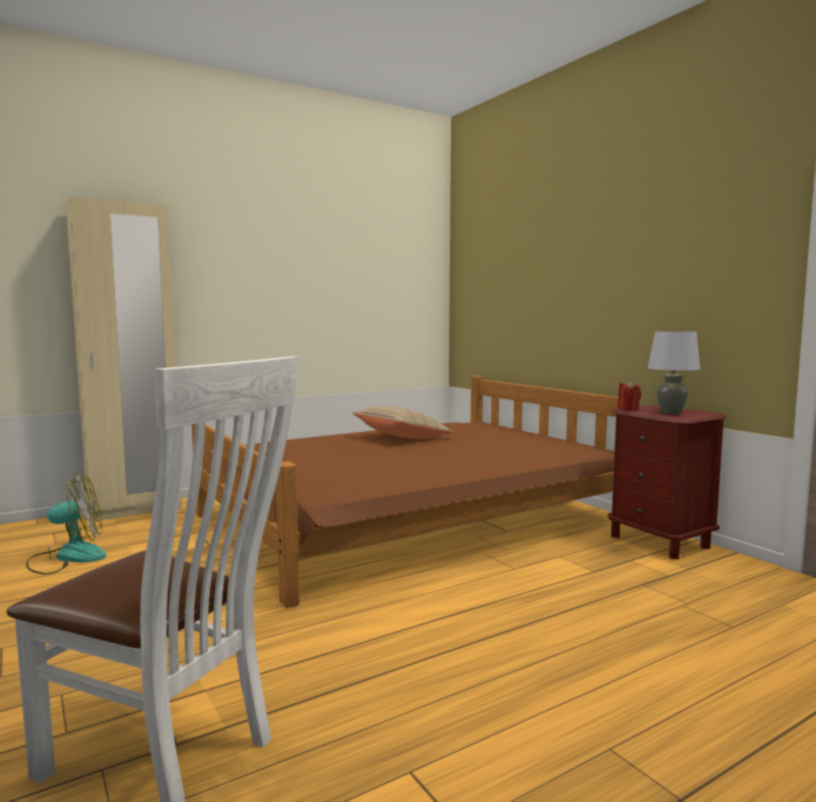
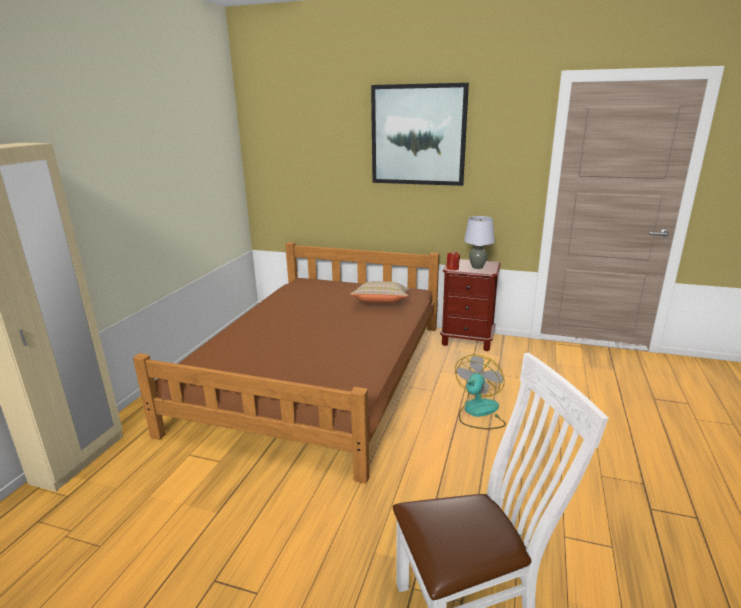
camera: 40 degrees left, 15 degrees up
(68, 557) = (115, 535): fan -> fan (478, 412)
(402, 438) = (293, 316): beige pillow -> beige pillow (381, 303)
(618, 223) = (418, 135): none -> picture

